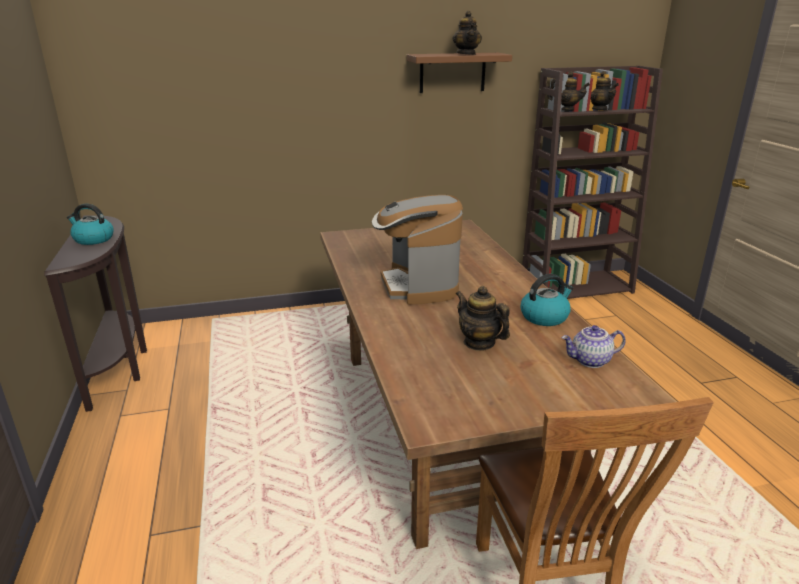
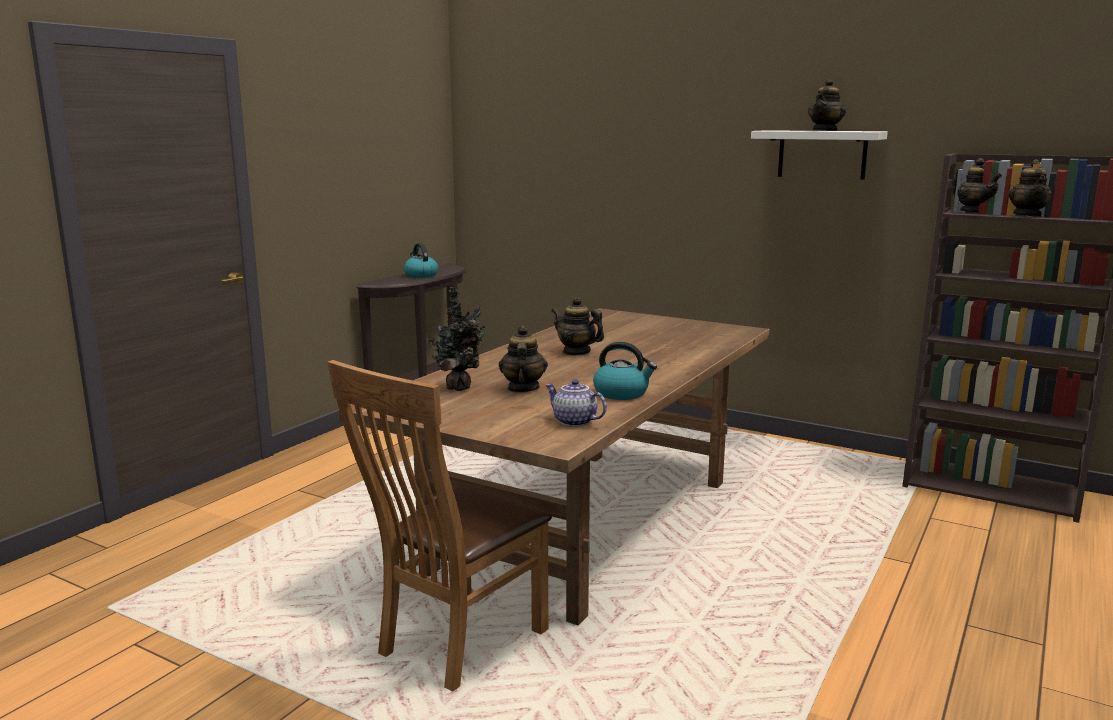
camera: 45 degrees right, 10 degrees down
(418, 286) = (576, 352): coffee machine -> teapot
(434, 364) = (459, 387): none -> potted plant
(452, 72) = (822, 154): brown shelf -> white shelf

